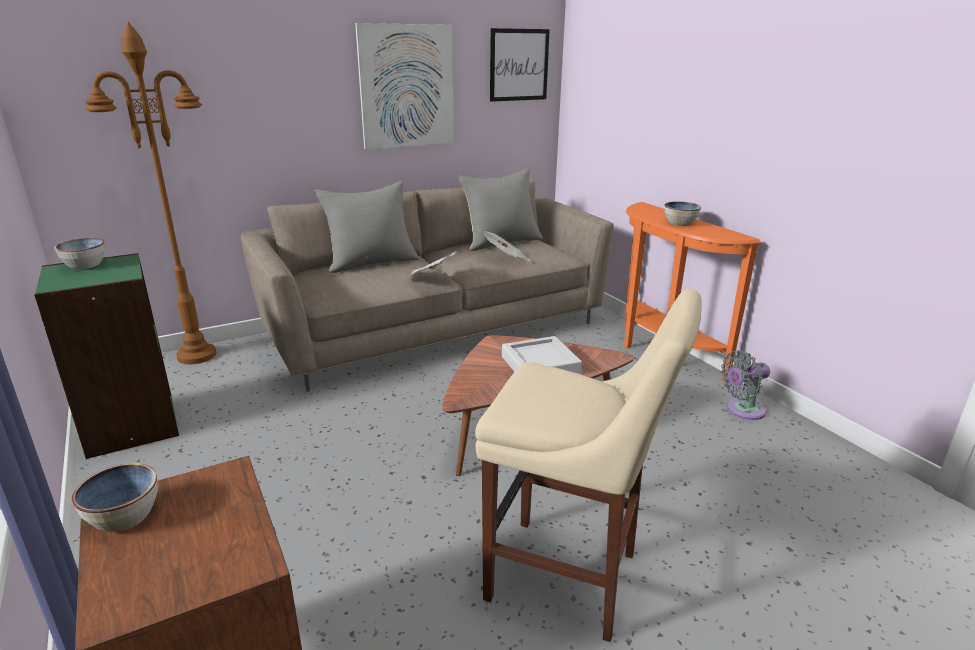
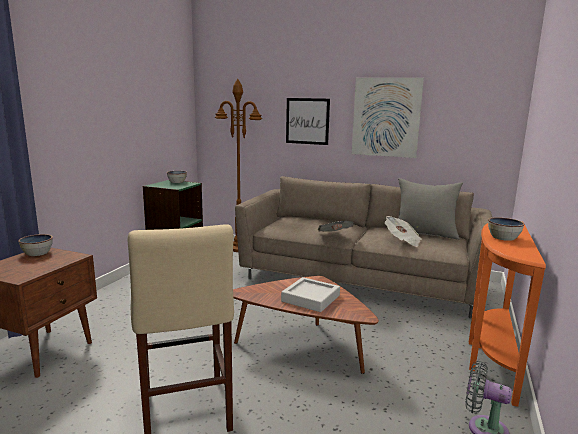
camera: 50 degrees right, 10 degrees down
(371, 263) = (324, 221): grey pillow -> none
(519, 65) = (482, 106): picture -> picture (307, 121)

